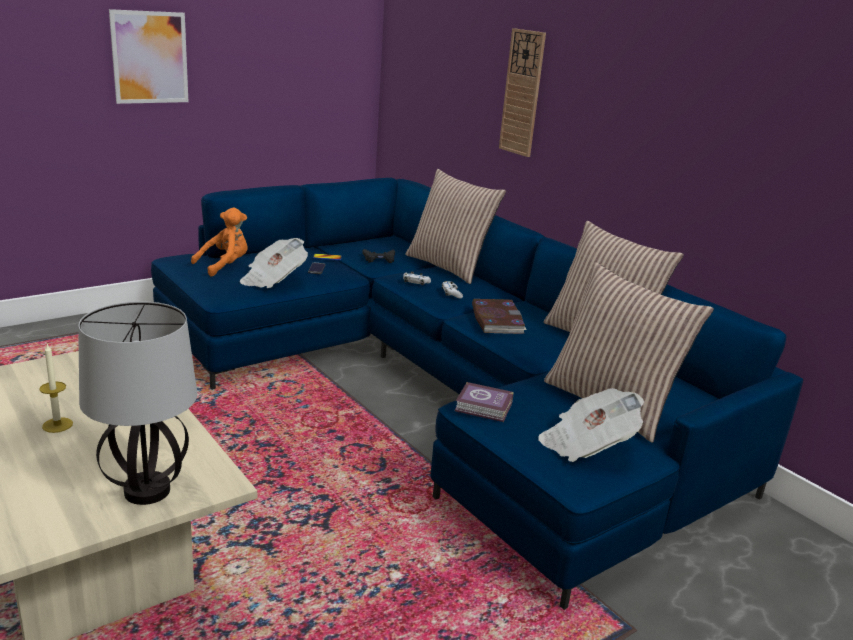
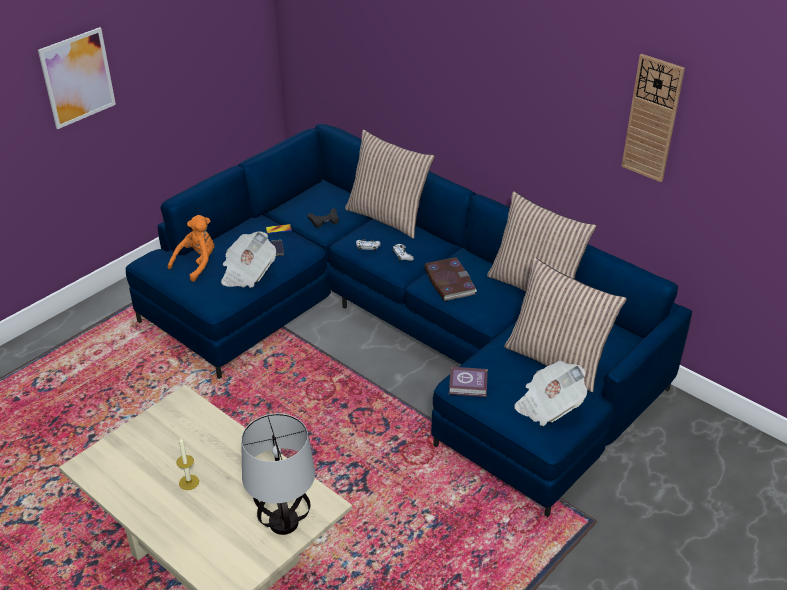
camera: 10 degrees left, 15 degrees up
(522, 93) = (435, 63): wall clock -> wall clock (652, 118)

